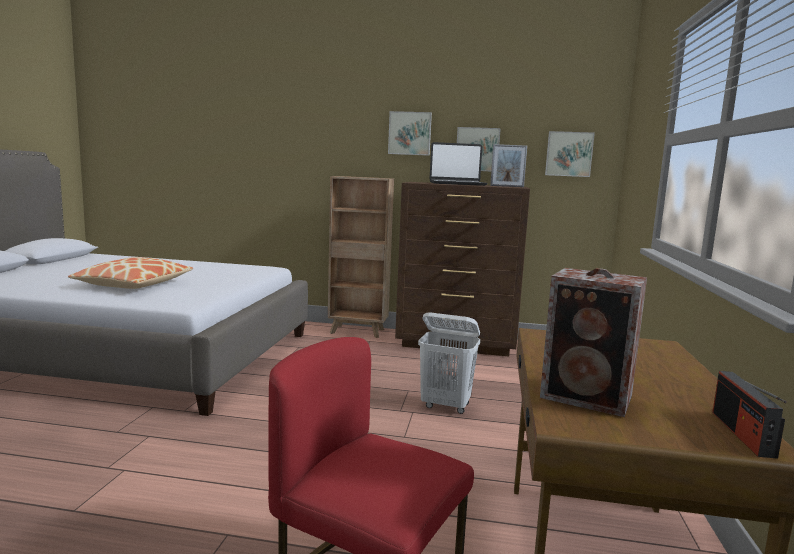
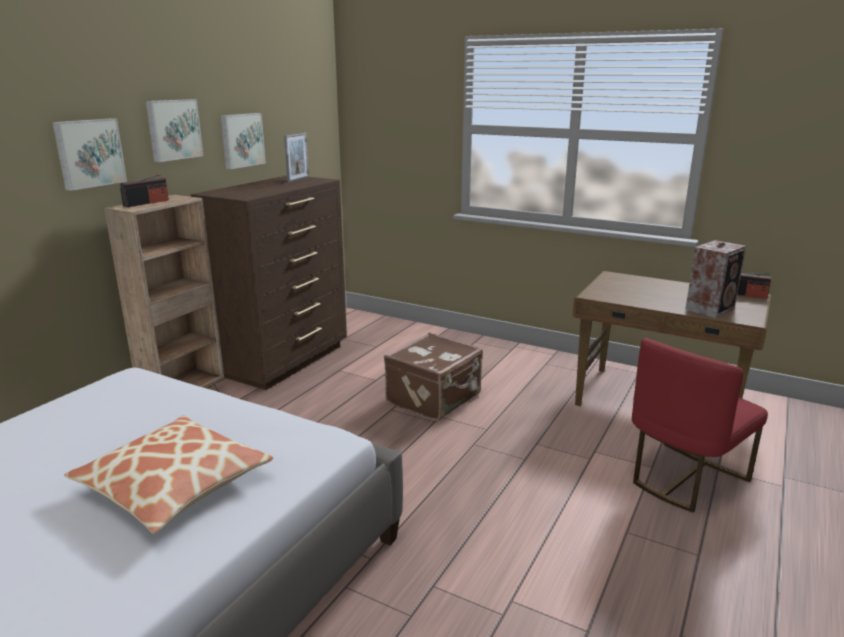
camera: 70 degrees left, 10 degrees up
(358, 176) = (146, 203): none -> radio
(446, 406) = (435, 399): white laundry basket -> brown suitcase
(457, 184) = (261, 187): laptop -> none
(569, 154) = (308, 134): picture -> picture (89, 153)

